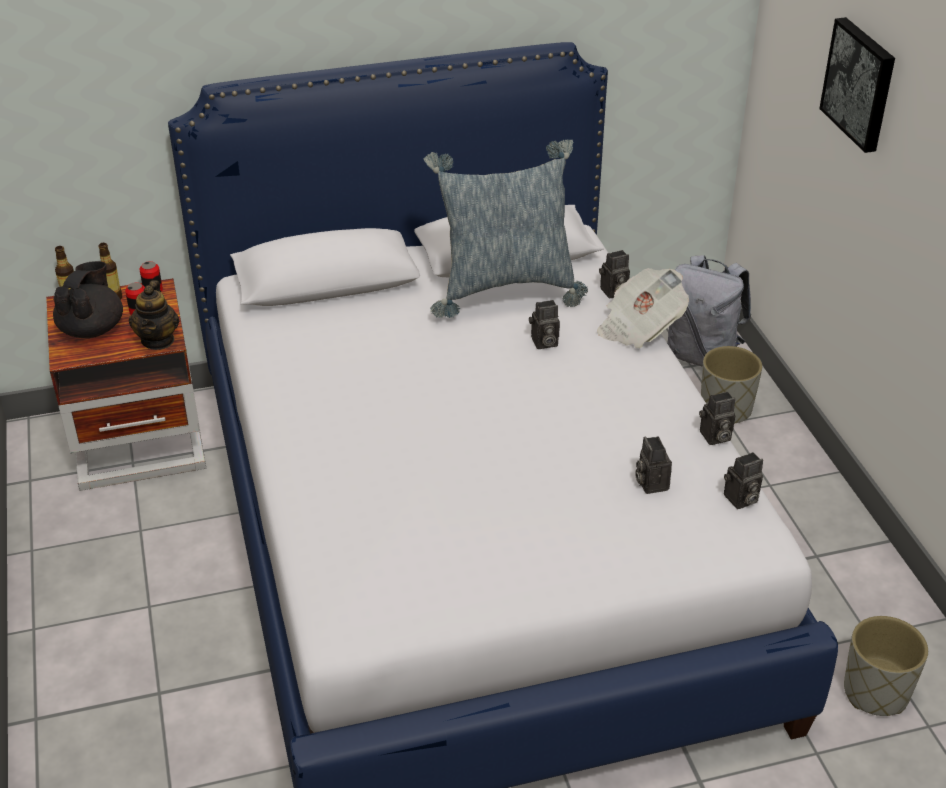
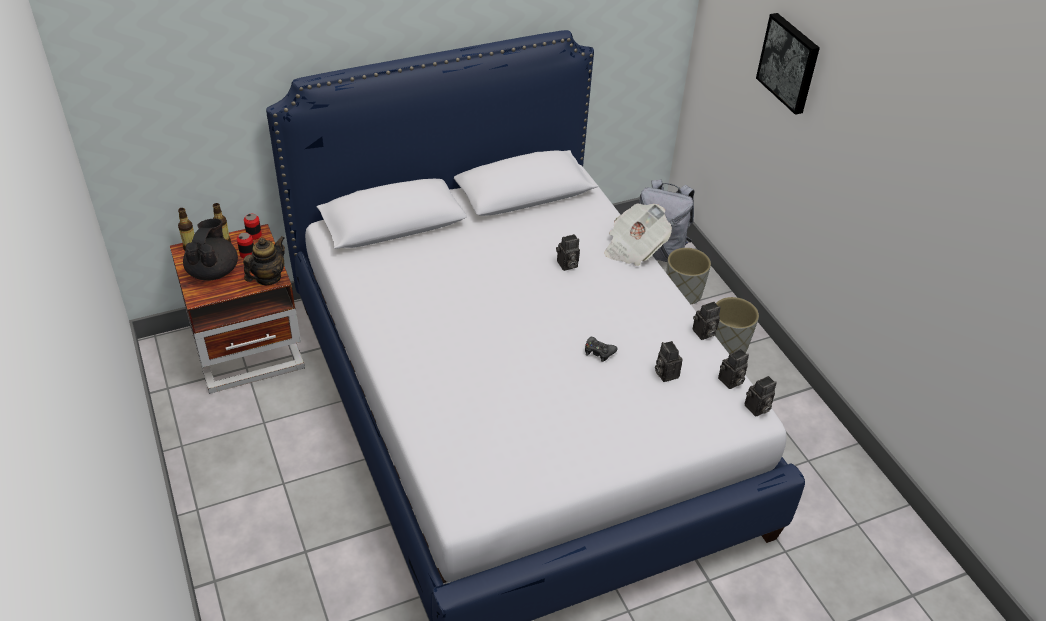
camera: 10 degrees left, 5 degrees up
(158, 340) = (268, 278): teapot -> teapot turned 135 degrees counterclockwise
(503, 298) = (530, 229): pillow -> none
(564, 450) = (599, 352): none -> black game controller
(613, 292) = (609, 220): camera -> camera (757, 409)
(876, 692) = (819, 502): grey planter -> grey planter (728, 344)

